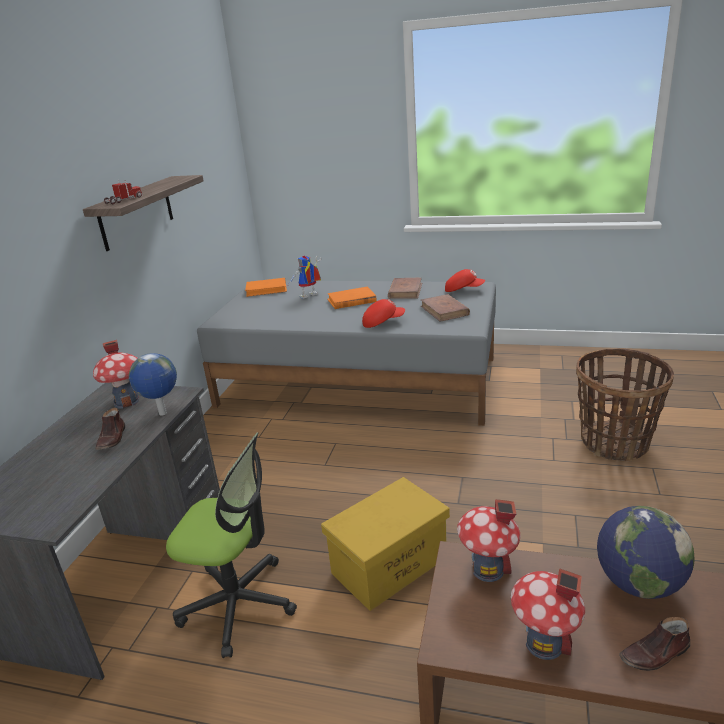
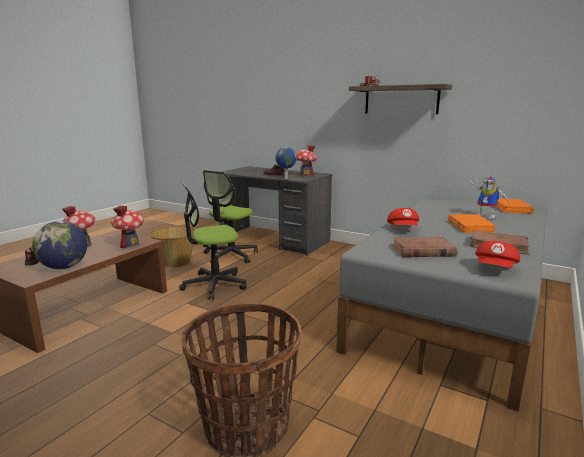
camera: 105 degrees right, 10 degrees down
(301, 685) = (175, 262): none -> basket
(308, 296) = (487, 216): toy robot -> toy robot turned 150 degrees clockwise
(388, 566) = (214, 285): yellow storage box -> office chair

